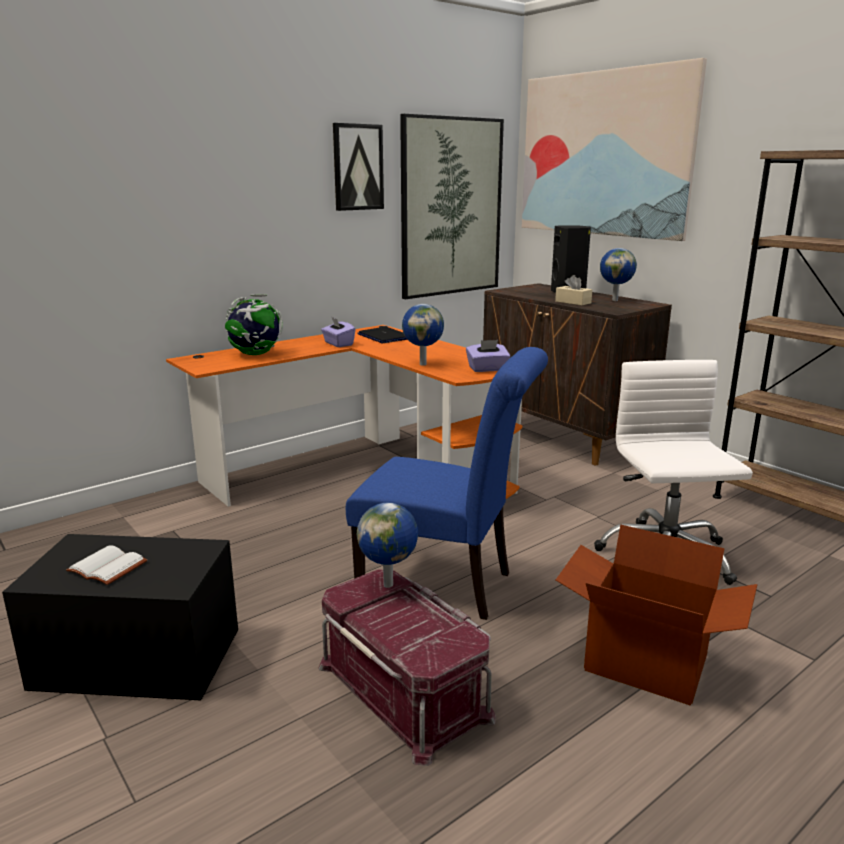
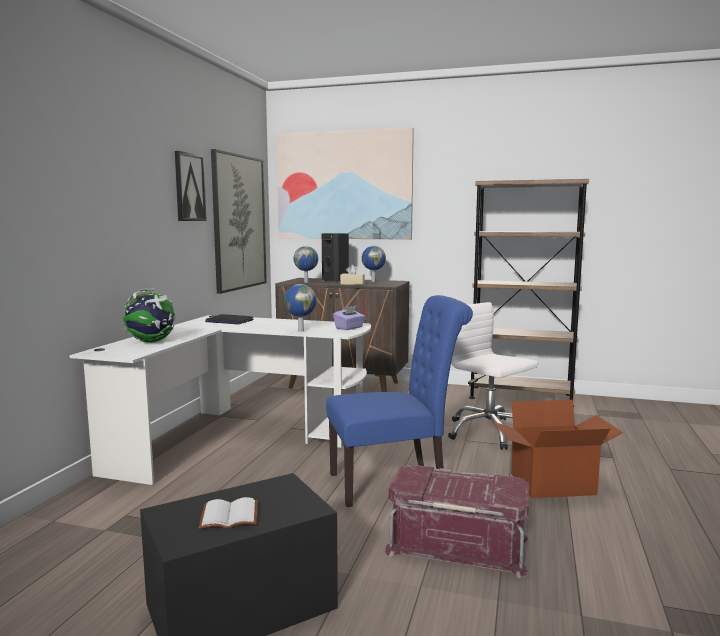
camera: 35 degrees left, 10 degrees down
(338, 344) = (205, 328): purple tissue box -> none
(366, 473) = (238, 435): orange desk -> white desk
(389, 585) = (423, 471): globe -> globe (306, 282)

